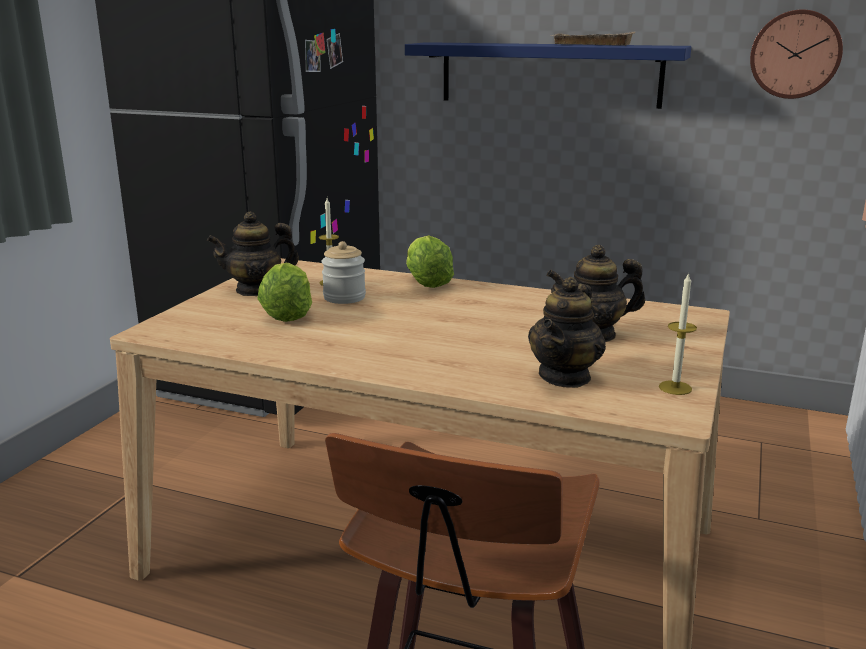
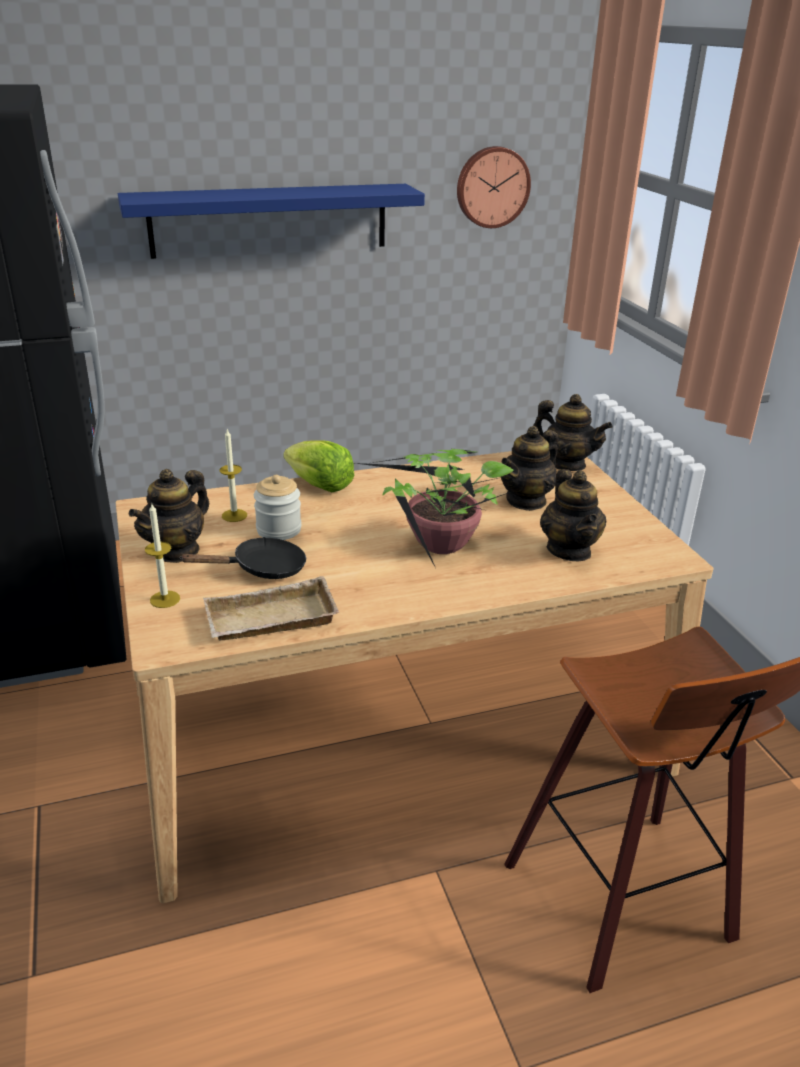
camera: 40 degrees left, 10 degrees up
(288, 314) = (262, 569): lettuce -> black frying pan
(446, 341) = (441, 548): none -> potted plant
(590, 45) = (324, 191): beige tray -> beige tray (270, 621)
(675, 388) = (642, 532): candle -> candle (165, 599)
(691, 322) = (566, 464): none -> teapot

